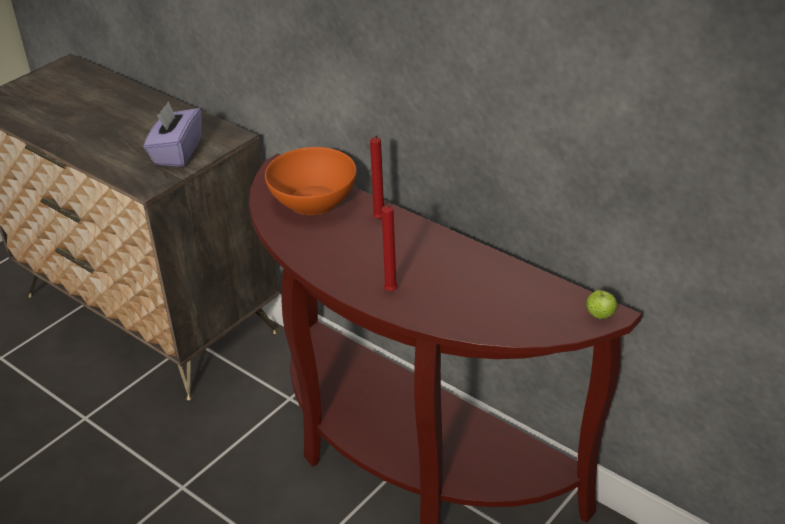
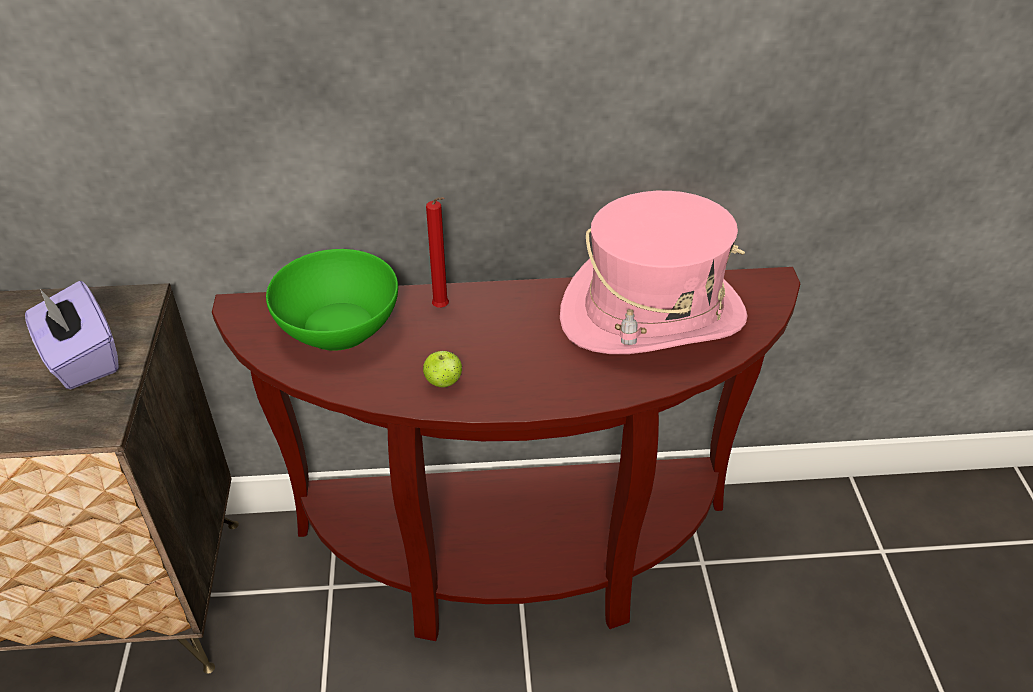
camera: 45 degrees left, 5 degrees up
(313, 200) = (338, 326): orange bowl -> green bowl
(391, 292) = (563, 379): red candle -> none
(495, 290) = (652, 316): none -> pink hat
(600, 316) = (768, 288): apple -> apple (443, 382)

